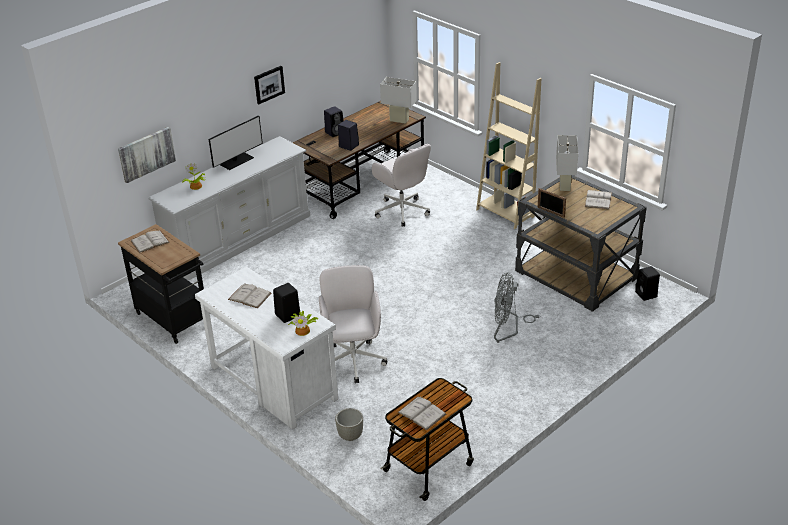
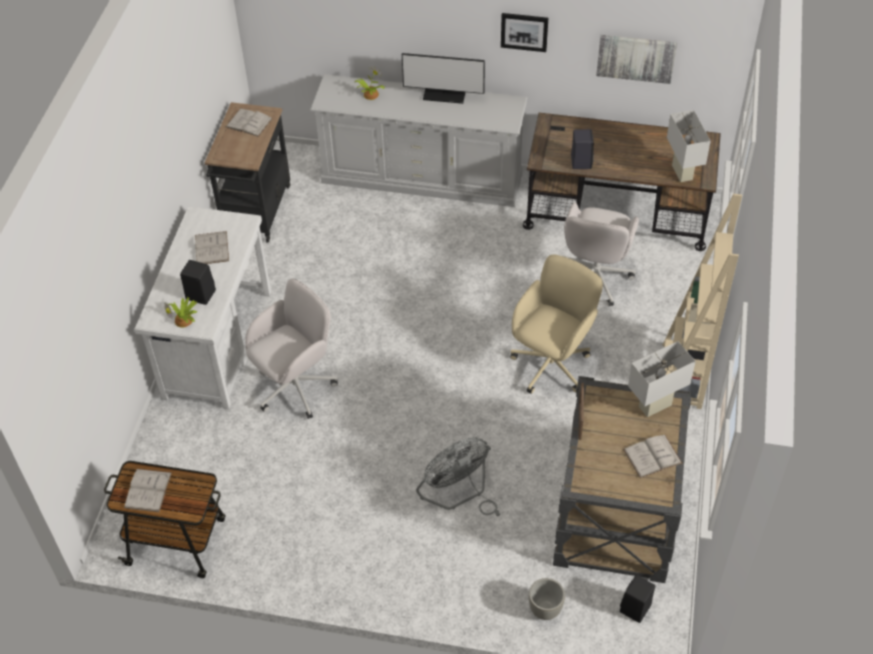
camera: 55 degrees right, 15 degrees up
(146, 154) = (330, 29): picture -> picture (636, 58)
(335, 132) = (599, 134): black speaker -> none
(350, 436) = (181, 450): grey planter -> grey planter (545, 609)
(448, 253) = (551, 365): none -> beige office chair

